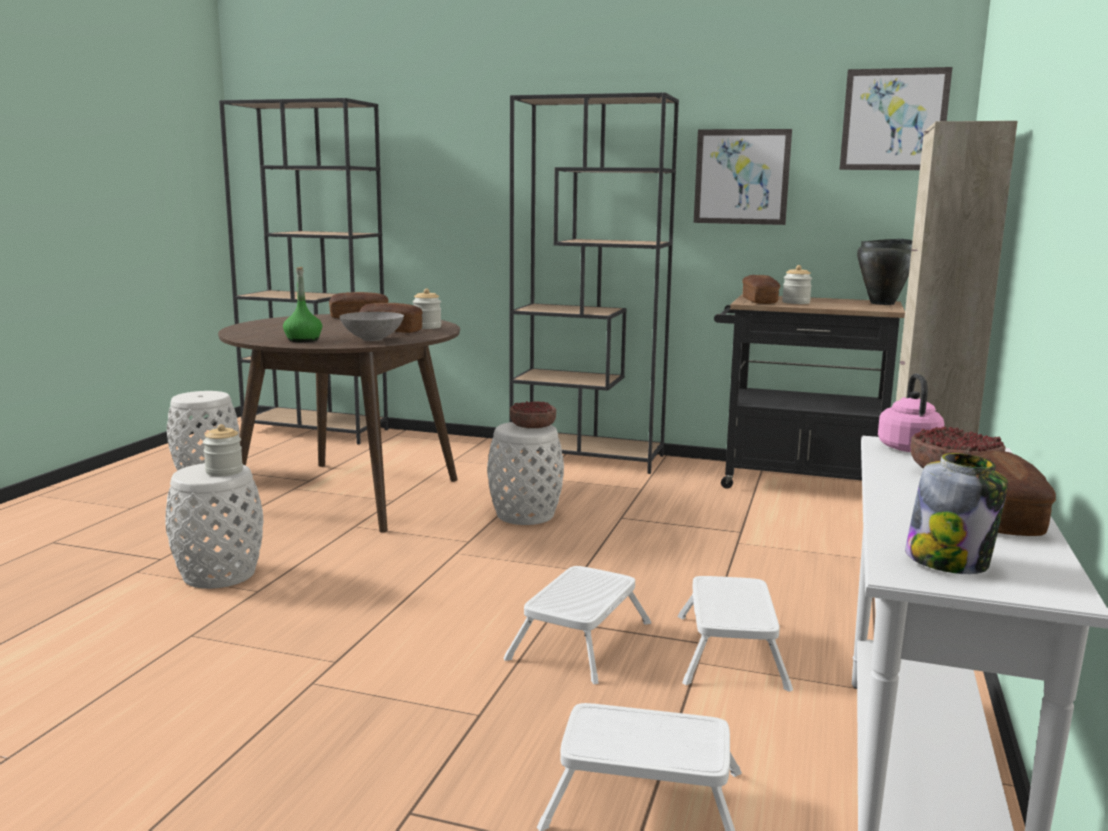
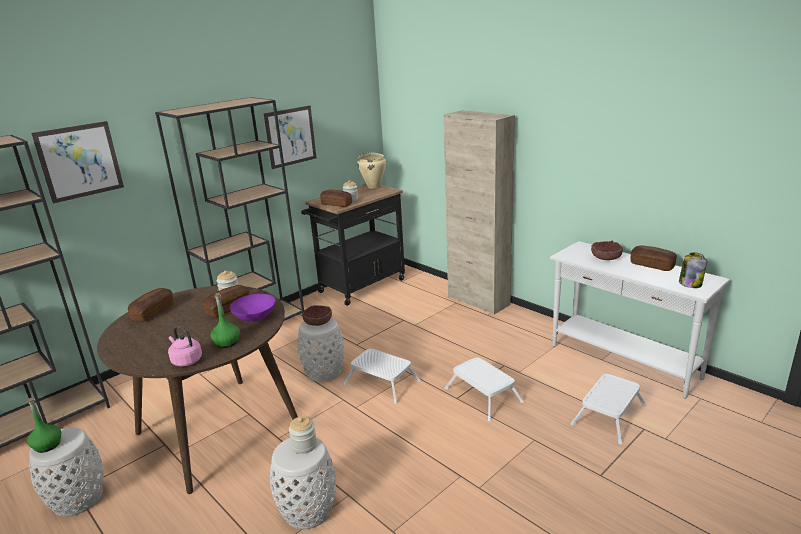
camera: 60 degrees left, 10 degrees up
(195, 394) = (48, 445): none -> green bottle
(371, 339) = (254, 318): grey bowl -> purple bowl
(729, 651) = (513, 361): white step ladder -> white step ladder (382, 382)
(883, 303) = (373, 186): black cooking pot -> beige cooking pot
(894, 119) = (351, 93): picture -> picture (80, 161)
(907, 447) = (571, 254): pink kettle -> pink kettle (186, 360)

